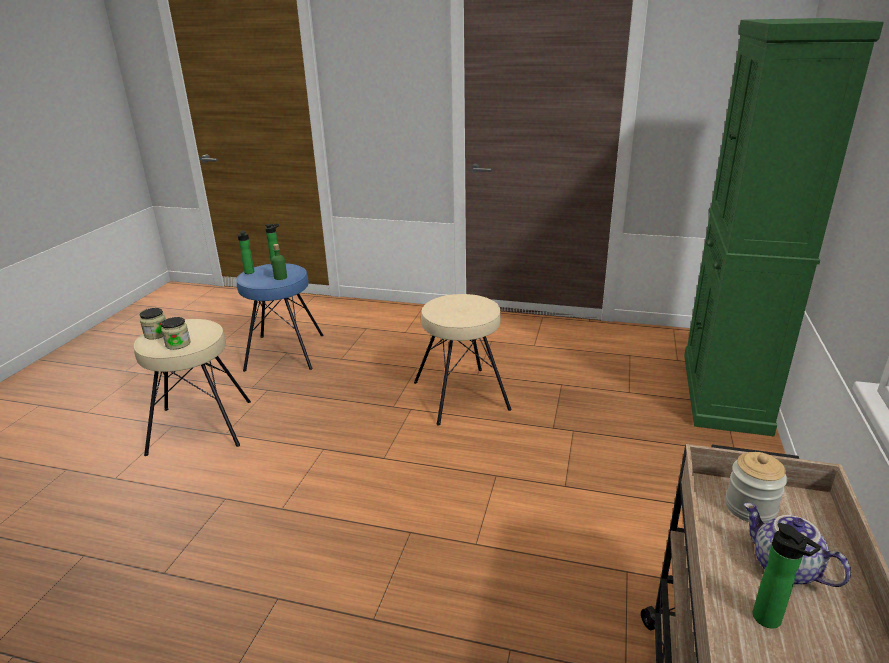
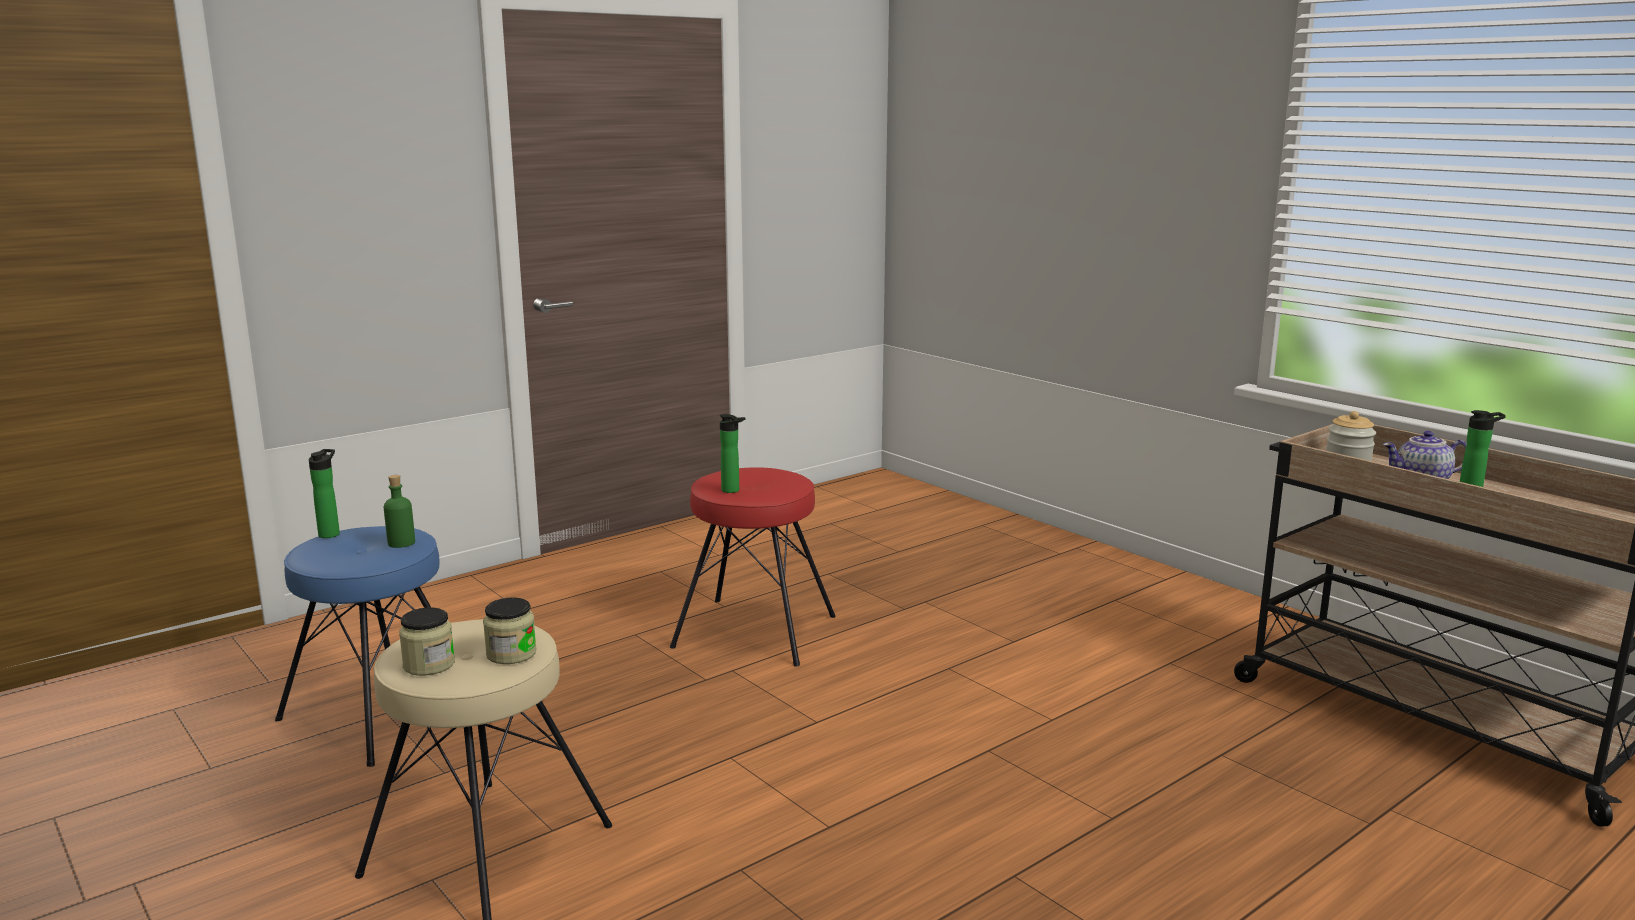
camera: 55 degrees left, 10 degrees down
(249, 273) = (319, 558): bottle -> bottle (733, 490)
(461, 395) = (755, 630): beige stool -> red stool
(724, 392) = (965, 517): green cabinet -> none

